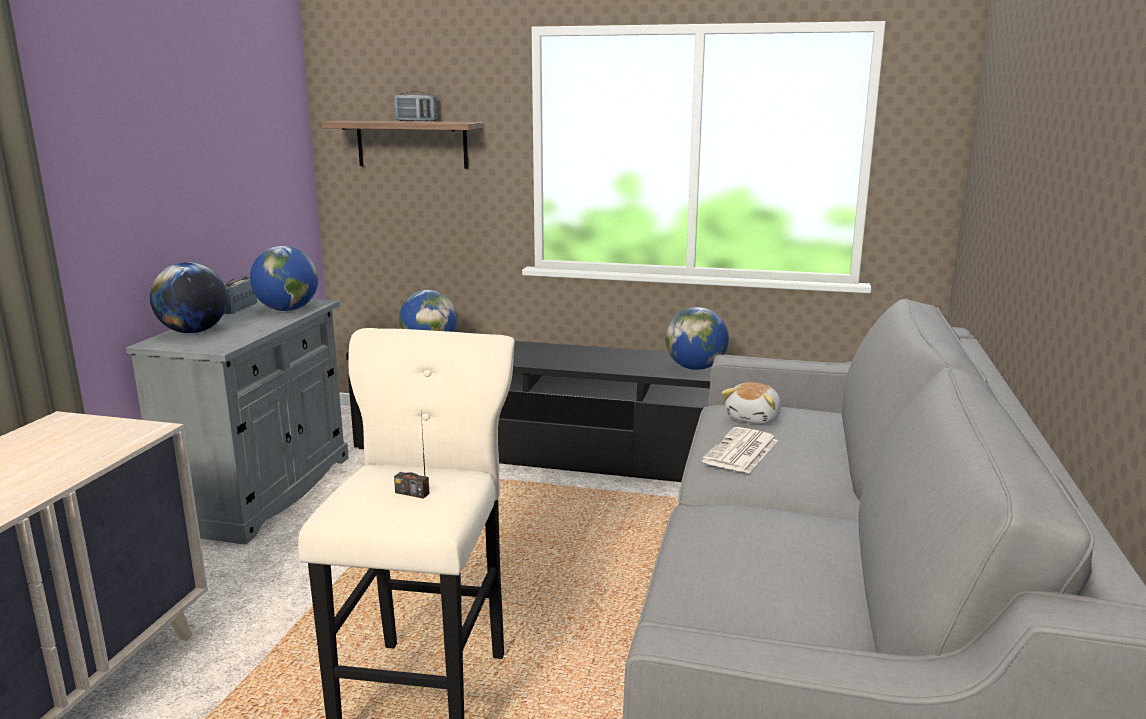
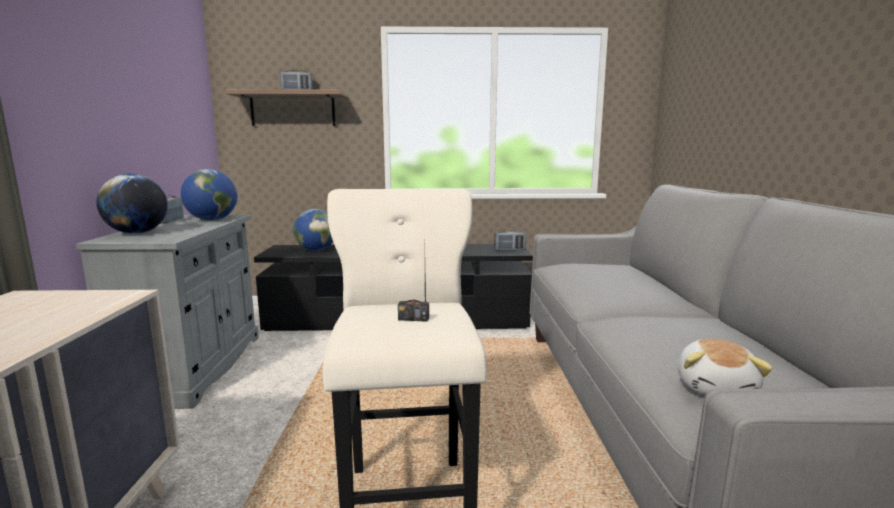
camera: 15 degrees left, 5 degrees down
(695, 368) = (509, 250): globe -> radio
(741, 452) = (596, 286): newspaper -> none
(754, 418) = (582, 269): plush toy -> plush toy (716, 388)

